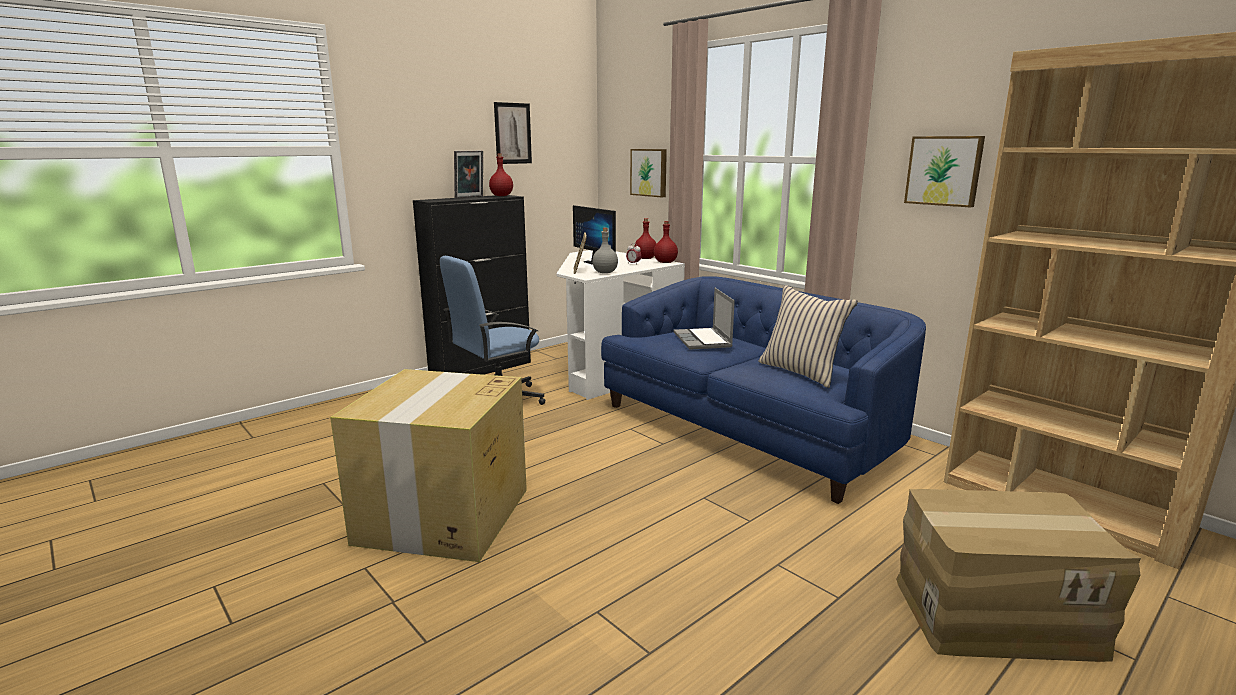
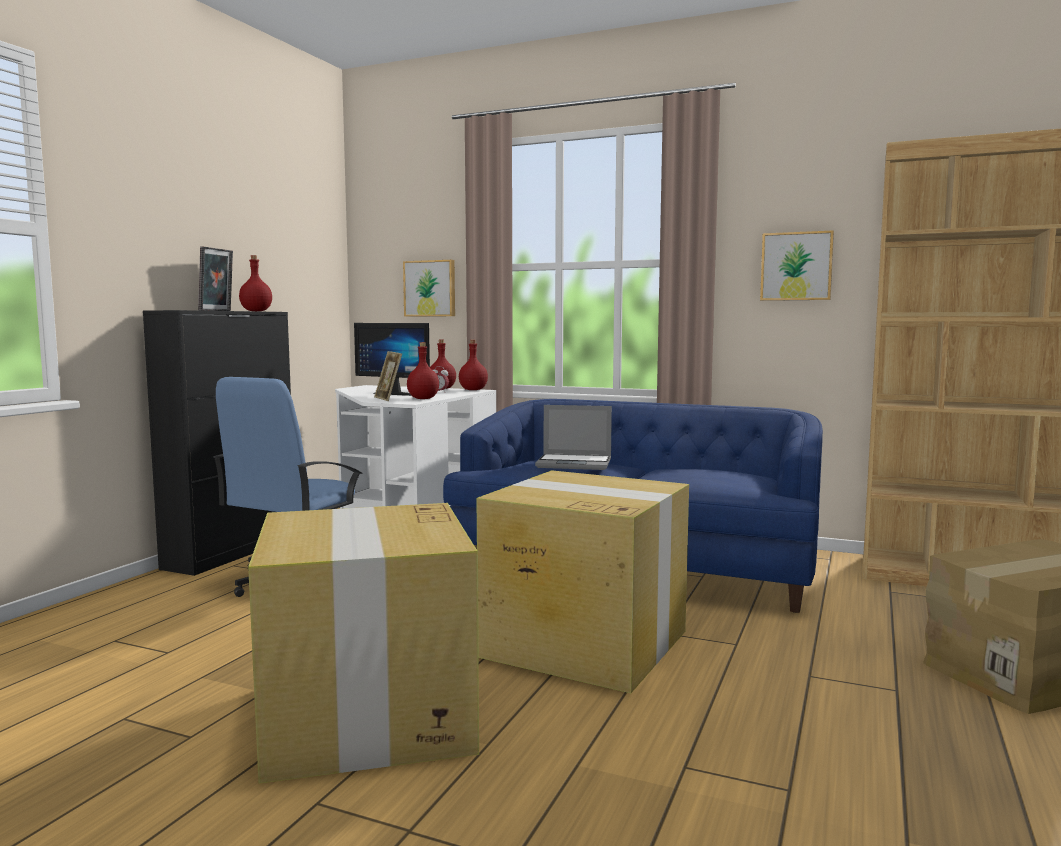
camera: 25 degrees left, 10 degrees down
(512, 133) = (260, 234): picture -> none
(605, 272) = (423, 398): grey bottle -> red bottle
(633, 492) = (583, 643): none -> cardboard box
(703, 340) = (575, 464): laptop -> laptop turned 45 degrees counterclockwise
(801, 372) = (717, 477): beige pillow -> none

